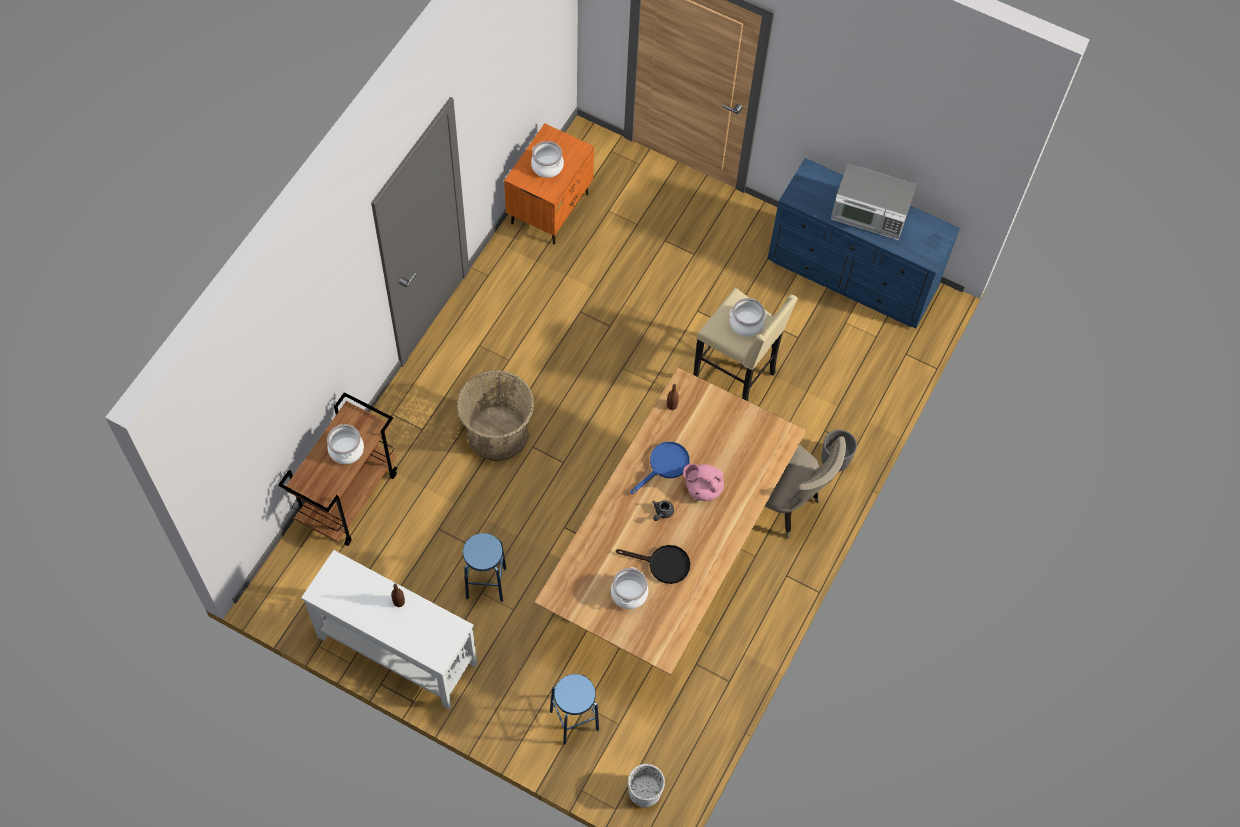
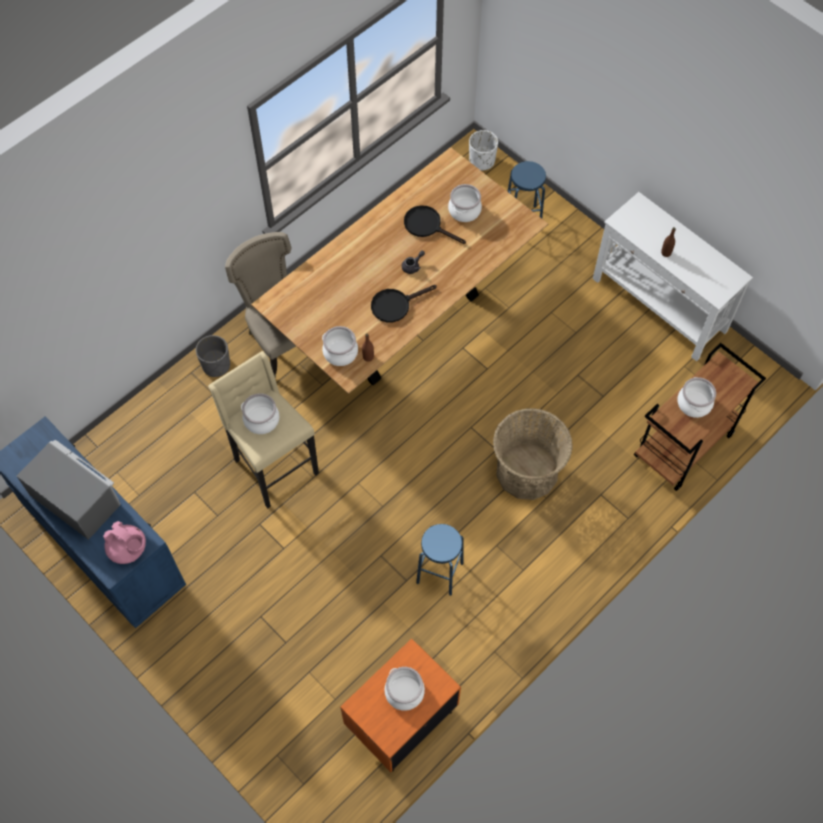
camera: 160 degrees left, 0 degrees up
(486, 583) = (570, 339): blue stool -> blue stool (439, 573)
(665, 465) = (395, 305): blue frying pan -> black frying pan
(700, 403) = (340, 352): none -> cooking pot
(703, 488) = (368, 277): pink teapot -> pink teapot (128, 549)

